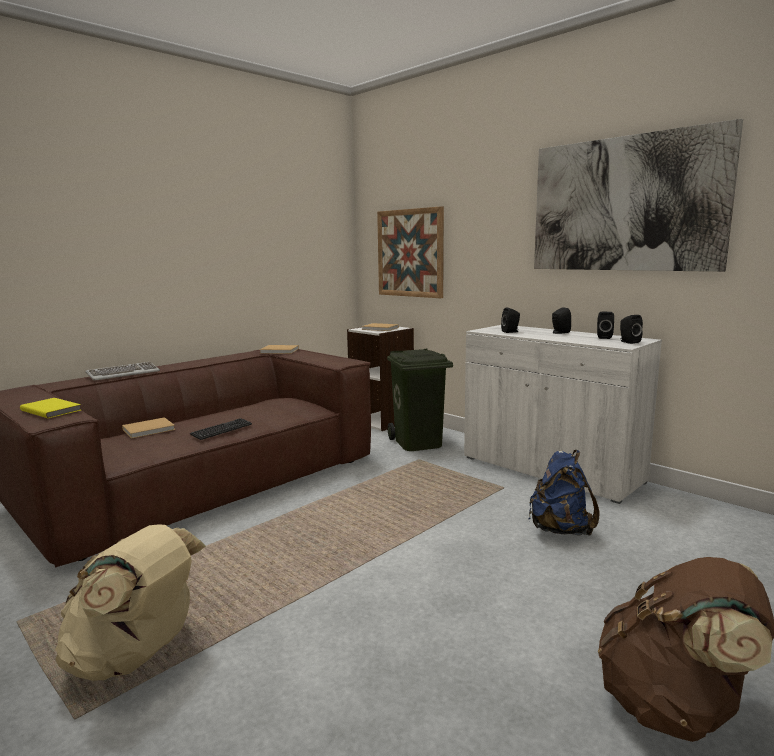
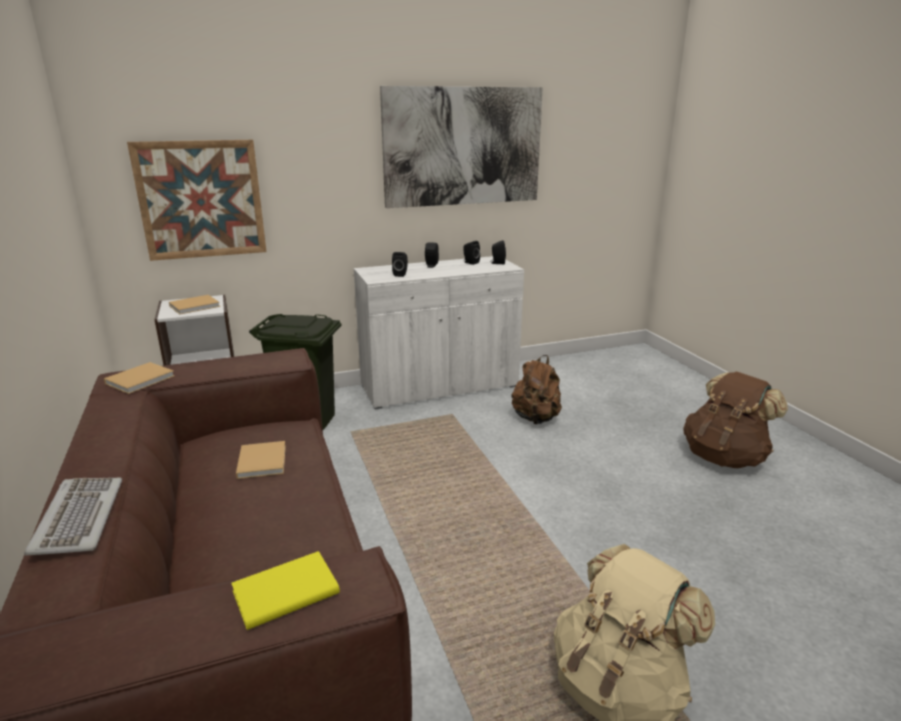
camera: 65 degrees left, 10 degrees up
(150, 429) = (225, 559): beige book -> beige book (262, 460)
(221, 430) = (305, 498): keyboard -> none
(560, 529) = (536, 418): blue backpack -> brown backpack

